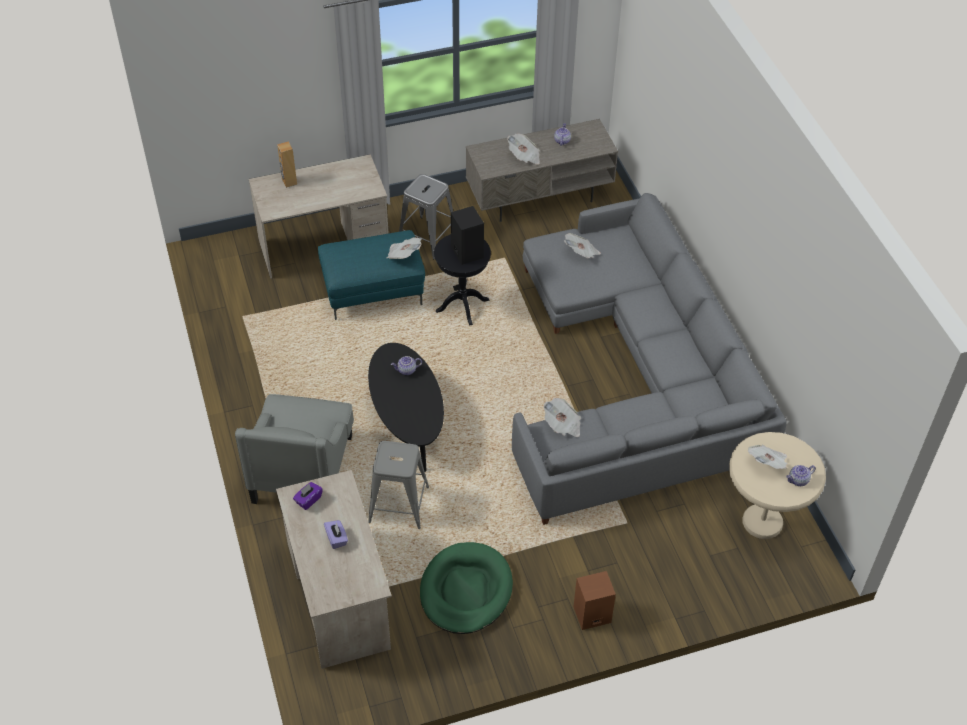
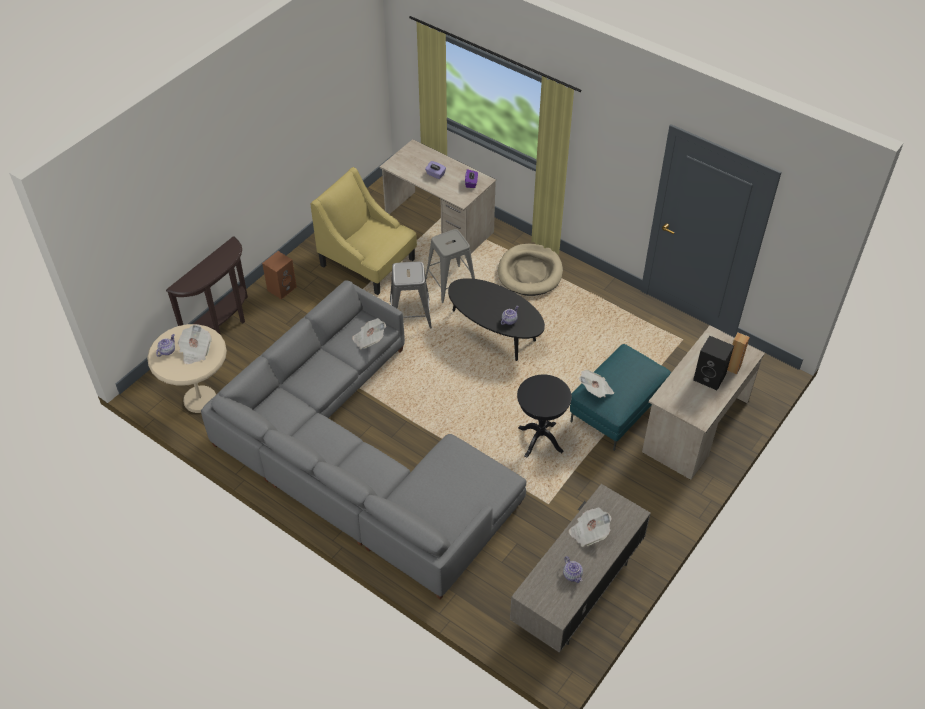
camera: 145 degrees right, 0 degrees up
(302, 468) = (530, 272): grey armchair -> beige dog bed
(427, 238) = (627, 484): grey stool -> grey stool (410, 315)
(465, 590) = (368, 262): green dog bed -> yellow armchair
(466, 252) = (541, 396): black speaker -> black speaker (710, 377)
(581, 253) = (465, 487): newspaper -> none
(690, 602) = (224, 326): none -> brown console table

